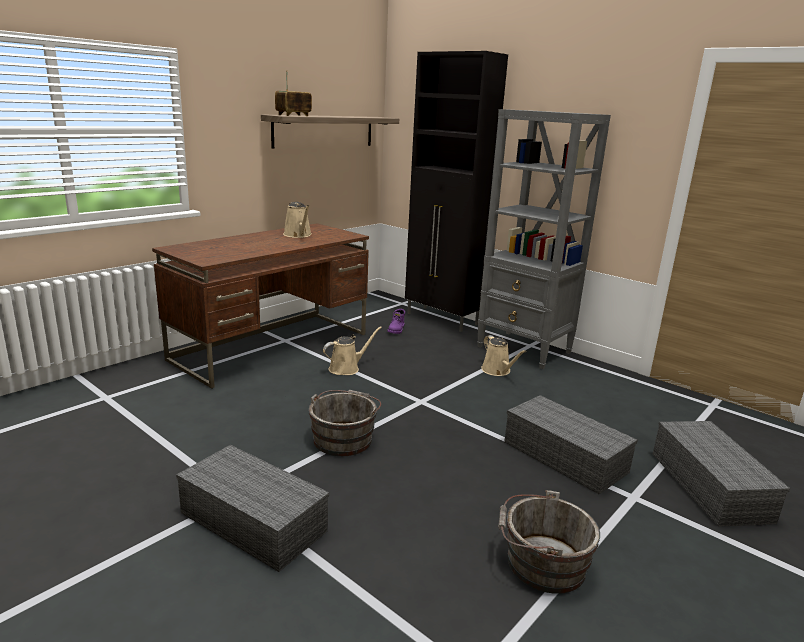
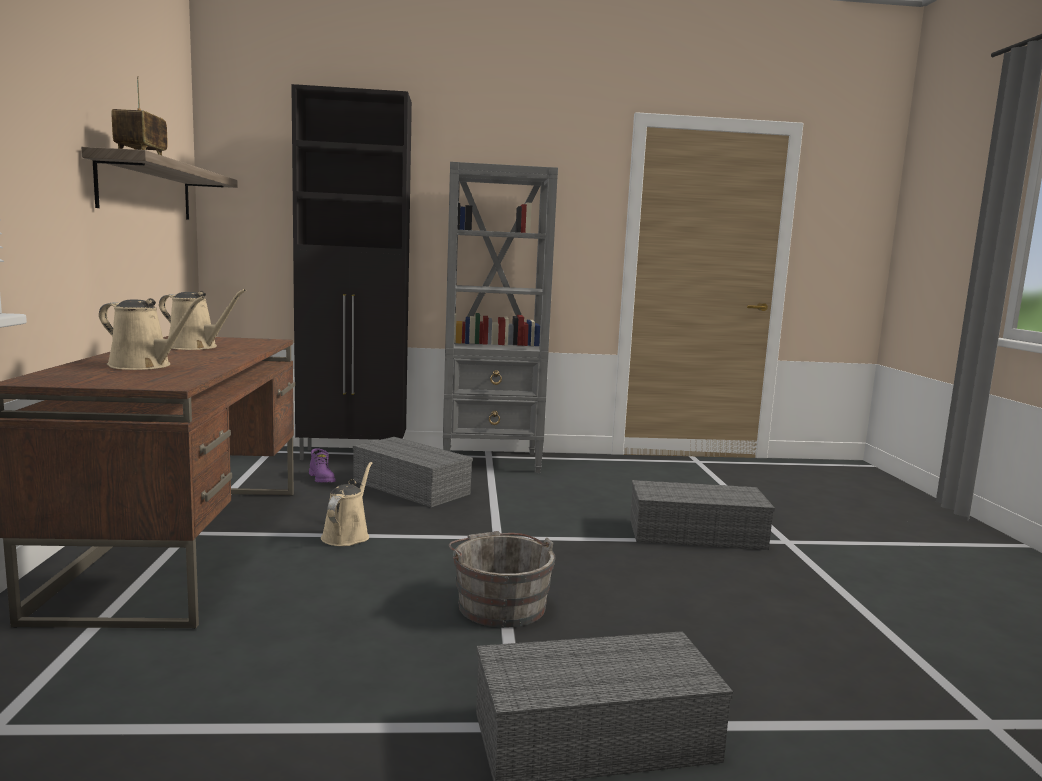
camera: 45 degrees left, 10 degrees down
(497, 371) = (507, 486): beige watering can -> beige watering can (144, 366)
(540, 563) = (843, 617): grey bucket -> none
(707, 485) = (800, 514): grey storage box -> grey storage box (408, 487)

